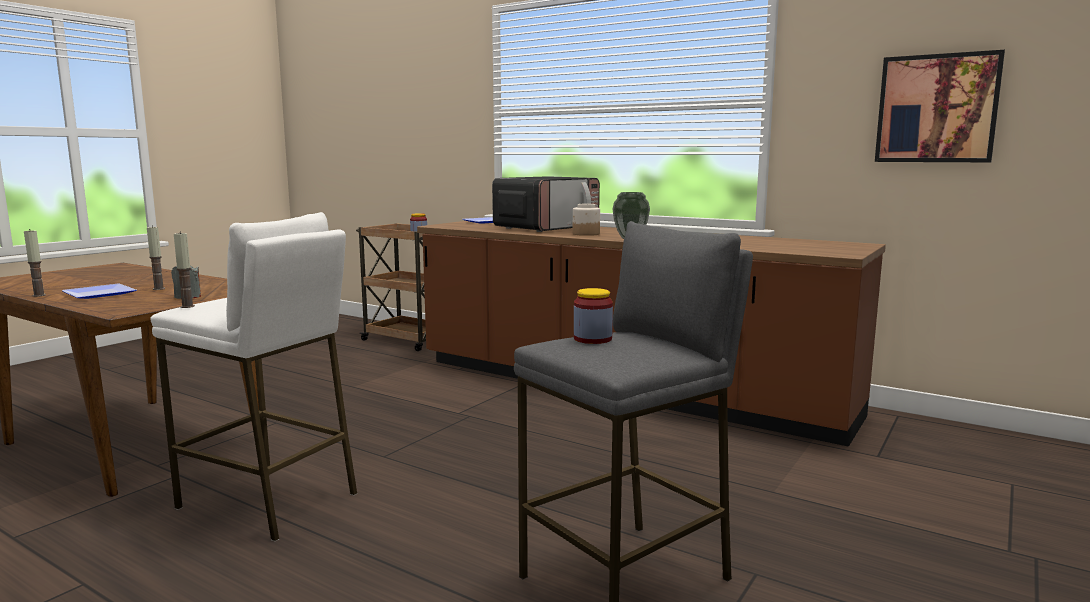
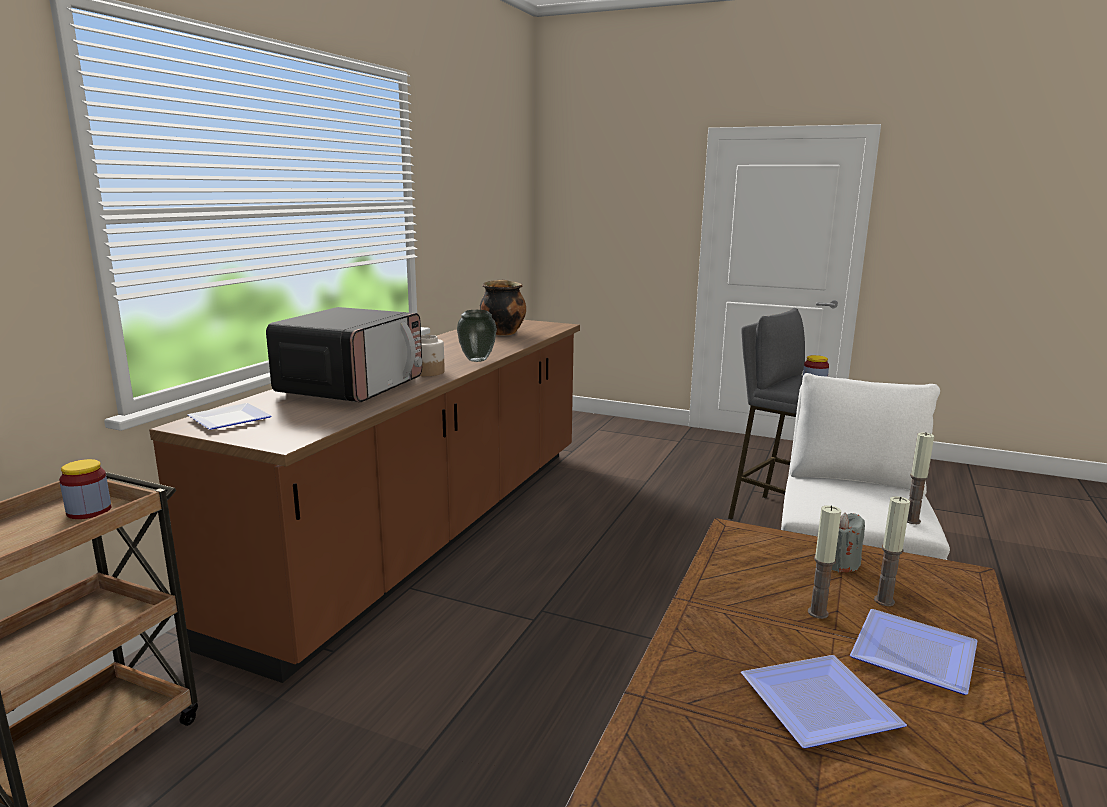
camera: 100 degrees left, 5 degrees up
(39, 295) = (1006, 730): candle -> candle (884, 601)
(115, 282) = (812, 703): none -> plate
(547, 228) = (352, 387): microwave -> microwave turned 75 degrees clockwise
(771, 243) = (502, 333): none -> cooking pot
(936, 109) = (480, 213): picture -> none

